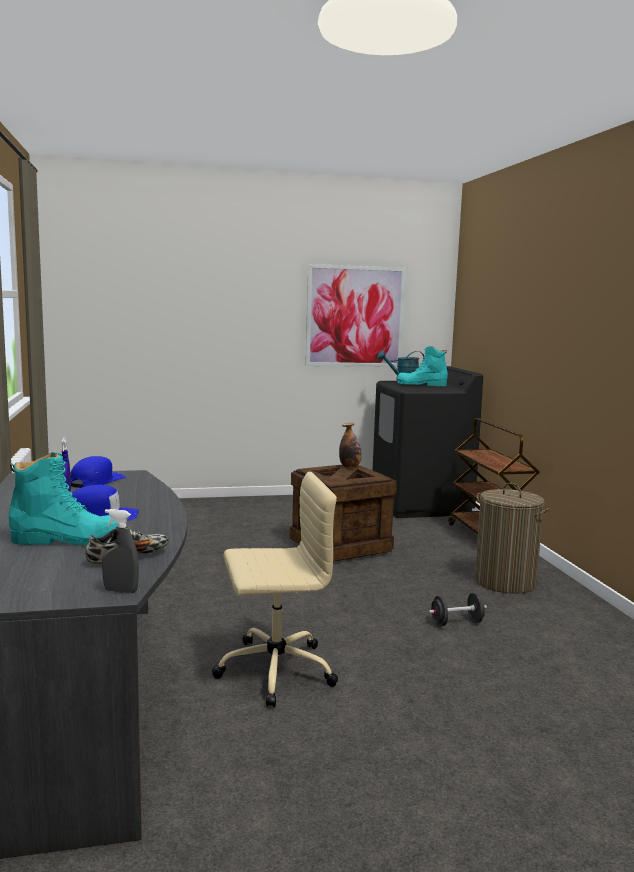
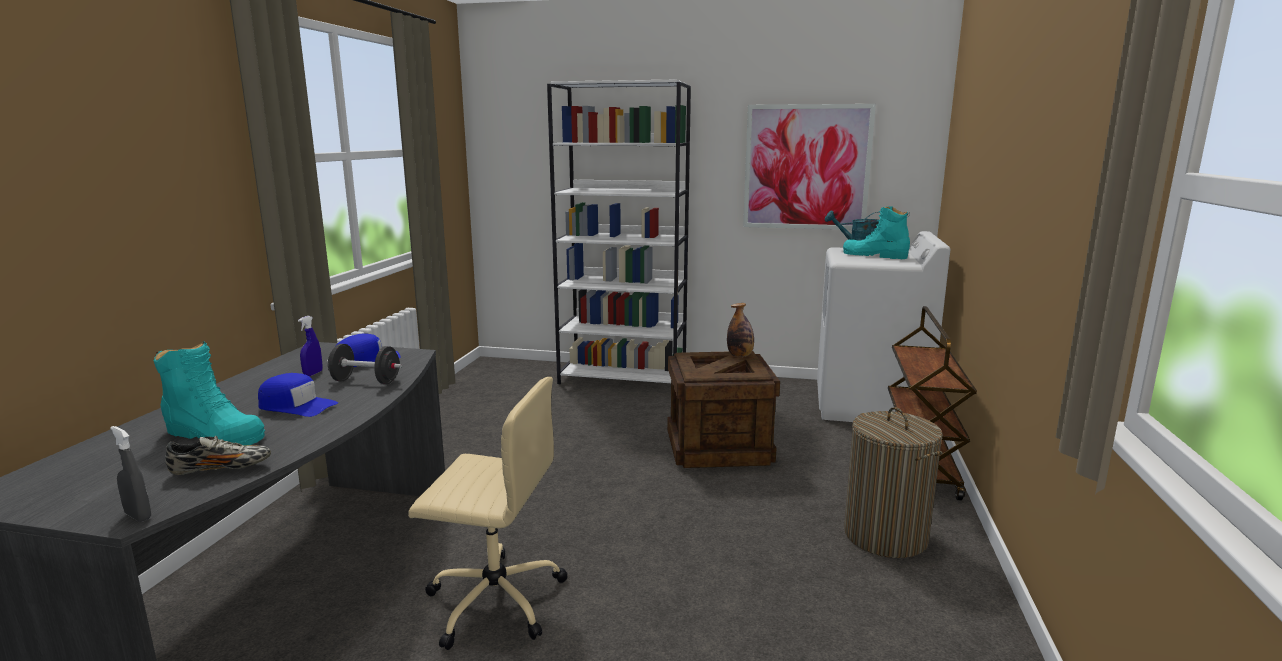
camera: 25 degrees right, 5 degrees up
(209, 506) = (623, 378): none -> white bookcase
(421, 505) = (869, 405): black washing machine -> white washing machine
(456, 623) = (763, 584): black dumbbell -> black dumbbell (365, 381)

